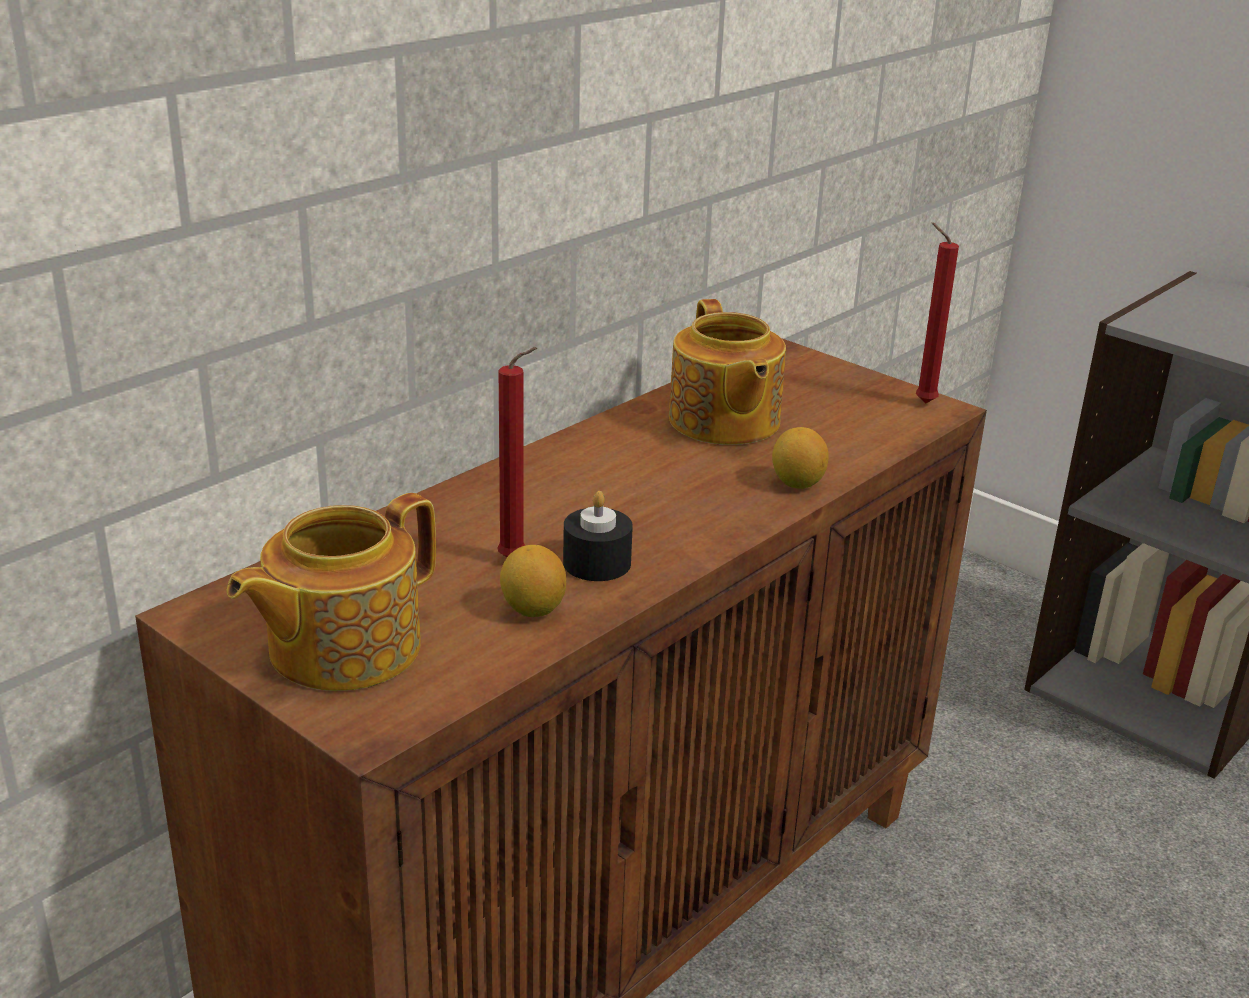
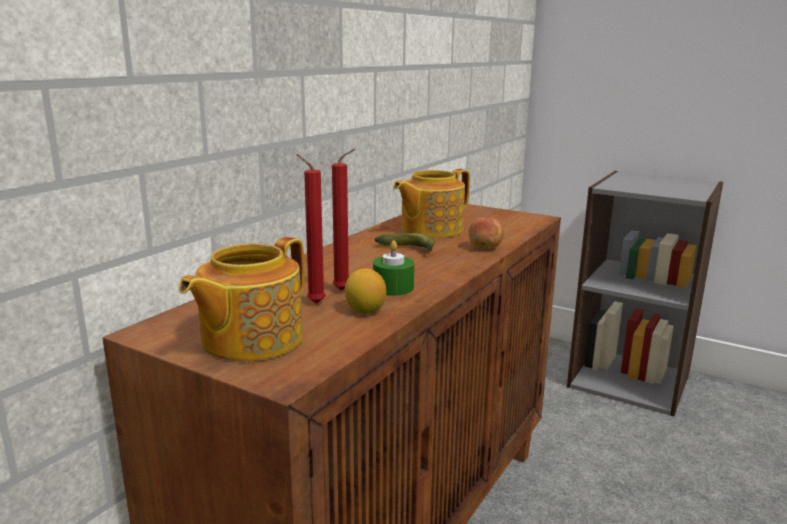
camera: 10 degrees left, 10 degrees down
(597, 563) = (393, 288): black candle -> green candle
(663, 474) = (410, 250): none -> banana
(723, 422) = (430, 229): teapot -> teapot turned 75 degrees clockwise
(797, 483) = (485, 248): lemon -> apple
(922, 402) = (527, 216): red candle -> red candle (313, 303)

